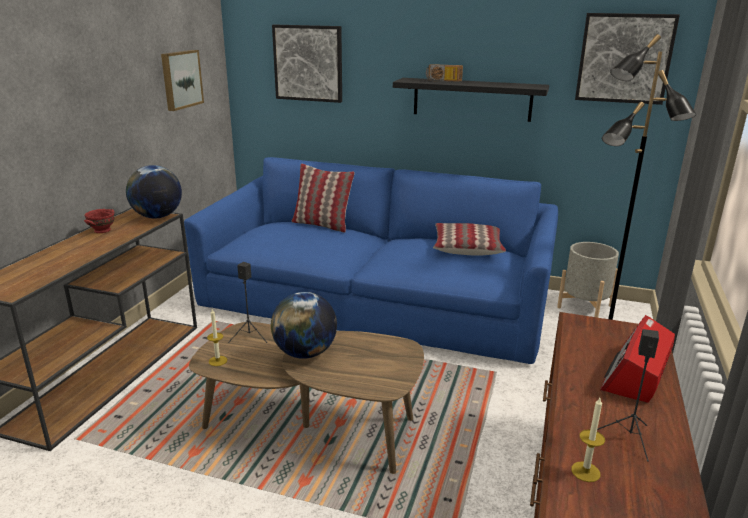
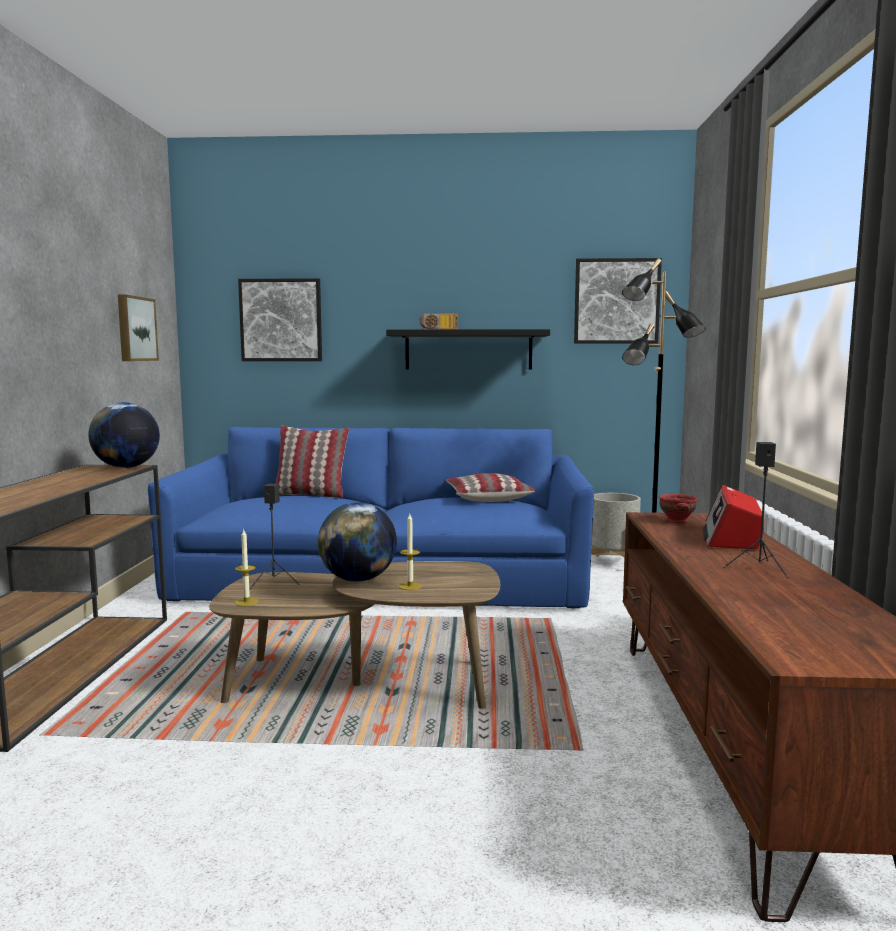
camera: 15 degrees left, 15 degrees down
(101, 230) = (59, 478): red bowl -> red bowl (676, 521)
(585, 471) = (737, 588): candle -> candle (410, 586)

